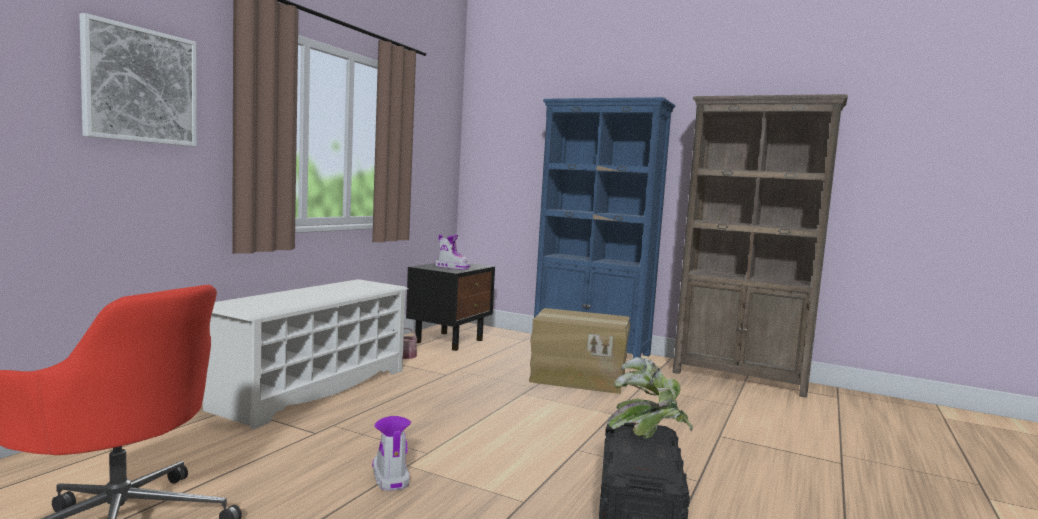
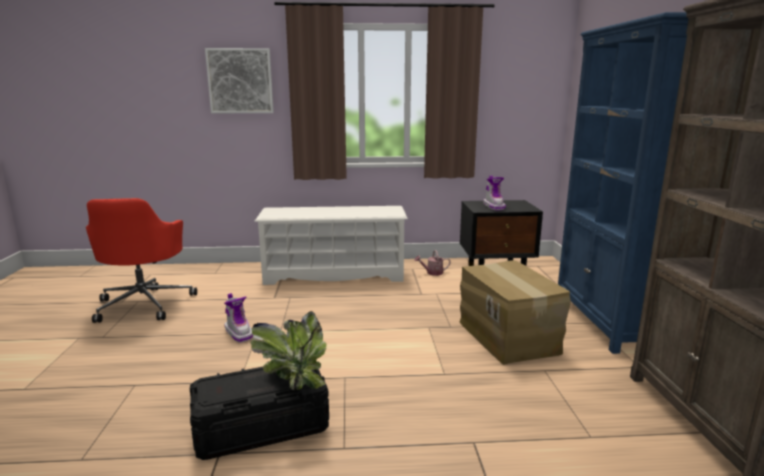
camera: 60 degrees right, 10 degrees up
(390, 476) = (239, 333): boot -> boot turned 105 degrees clockwise

